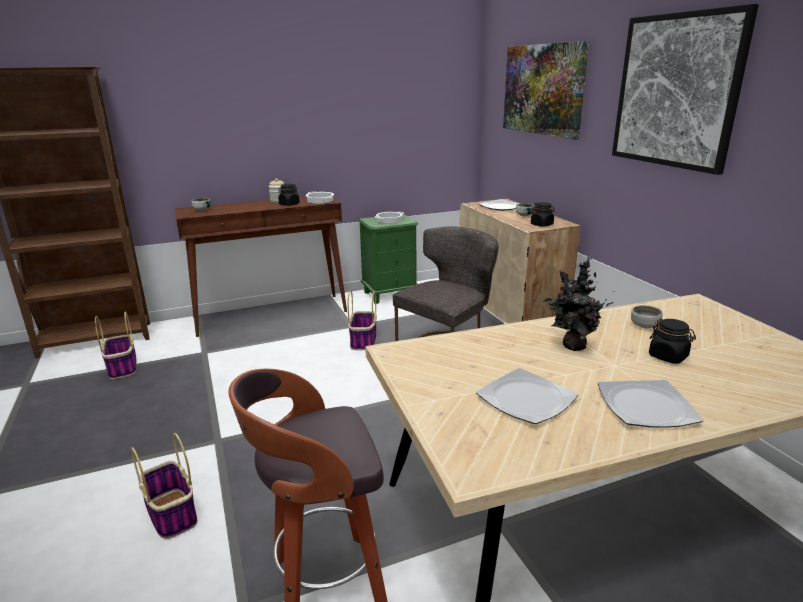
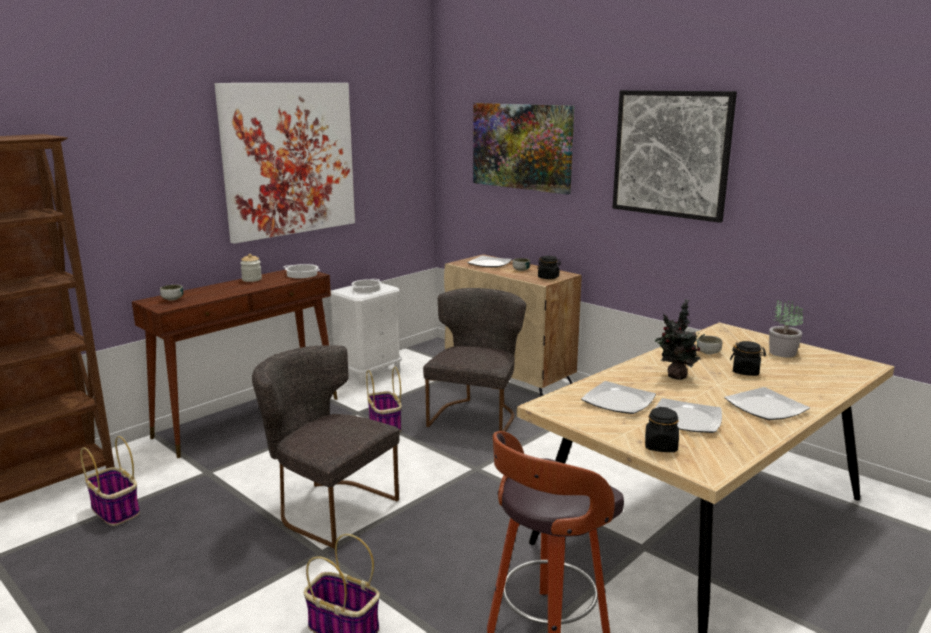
camera: 25 degrees left, 5 degrees down
(258, 402) = (328, 507): none -> grey chair
(289, 204) = (272, 282): black jar -> black jar (661, 446)
(323, 98) = (289, 159): none -> picture
(390, 294) = (369, 373): green nightstand -> white nightstand
(472, 361) = (617, 401): none -> plate
(744, 342) = (782, 353): none -> potted plant

